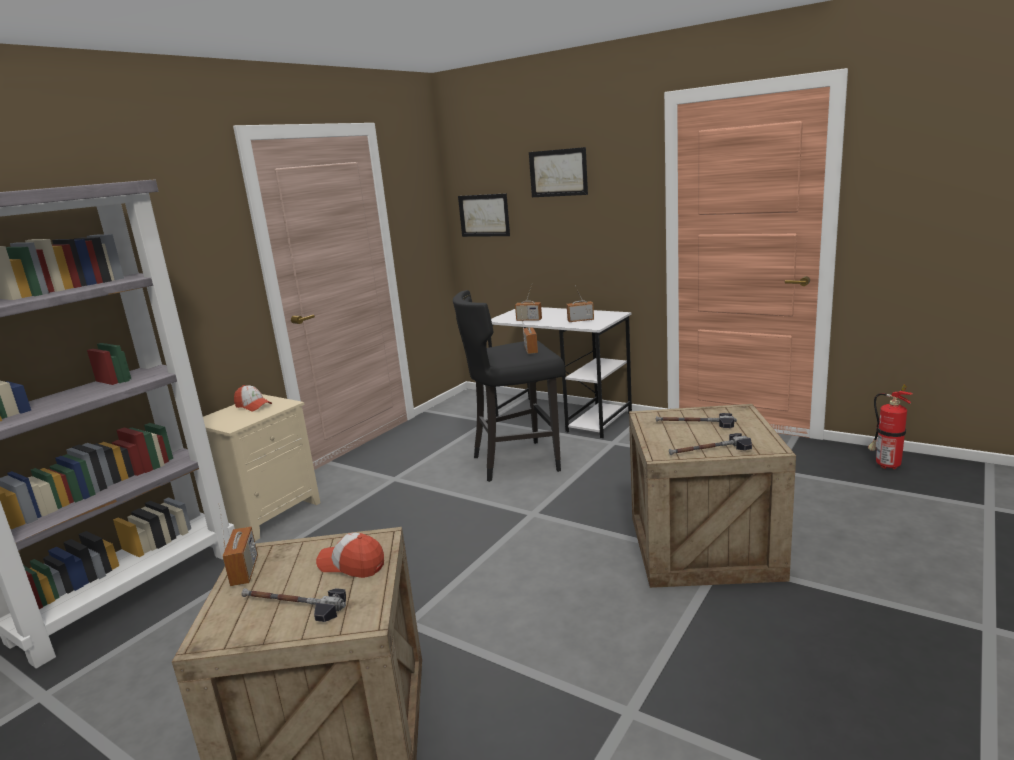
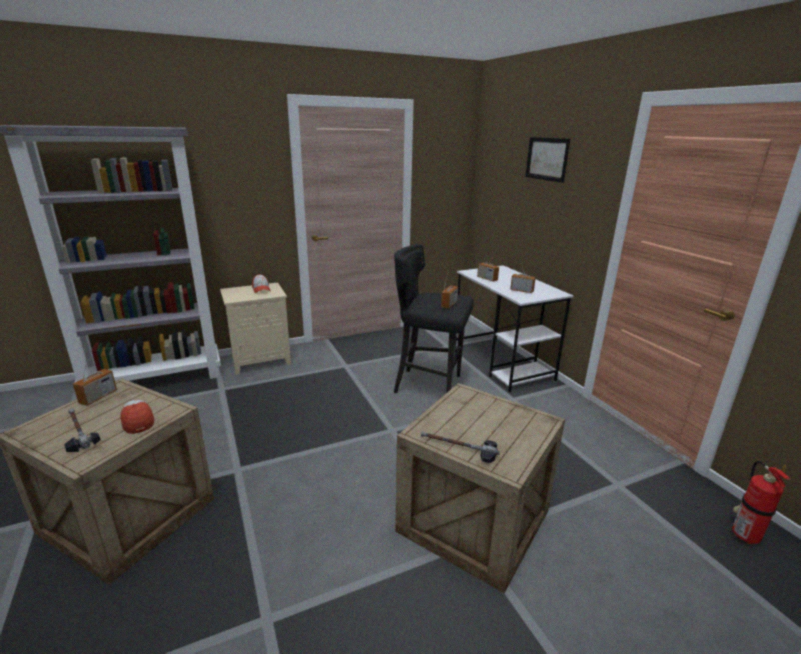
camera: 30 degrees right, 5 degrees up
(484, 215) = (494, 185): picture -> none
(695, 424) = (487, 417): hammer -> none

